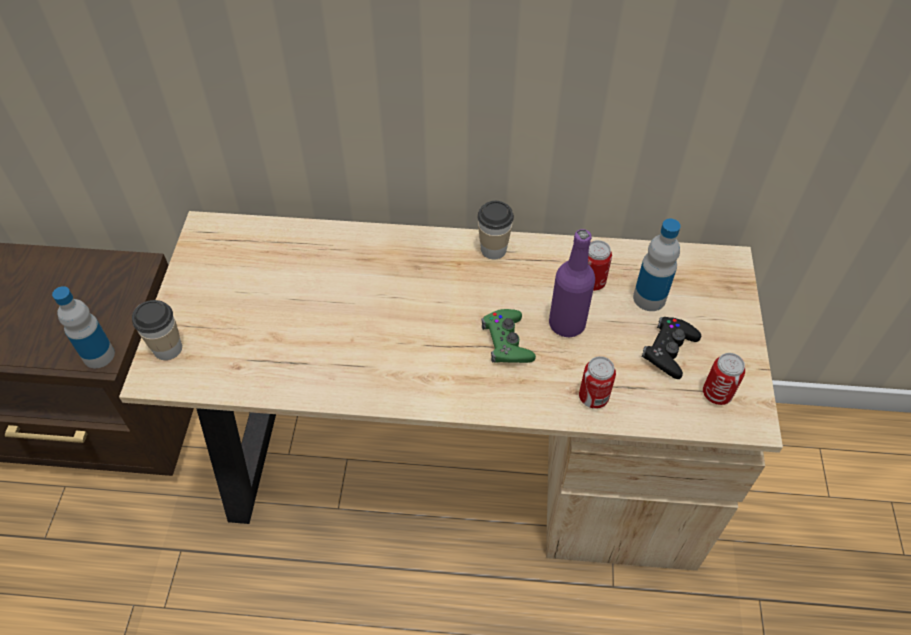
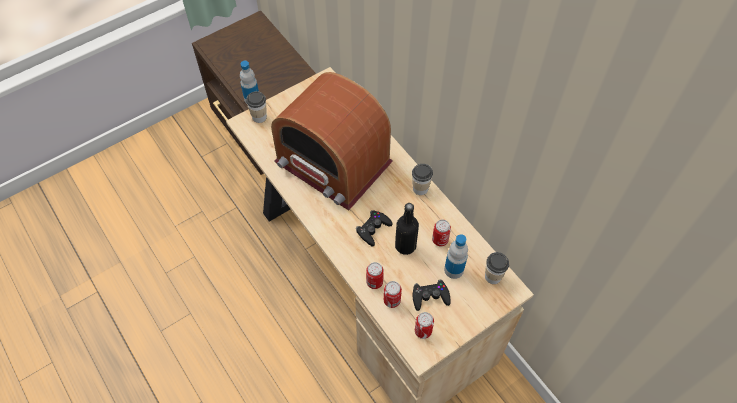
camera: 50 degrees right, 5 degrees up
(351, 314) = (333, 163): none -> radio
(507, 342) = (373, 229): green game controller -> black game controller
(567, 324) = (405, 246): purple bottle -> black bottle
(640, 397) = (392, 300): none -> can
(693, 267) = (493, 276): none -> cup

